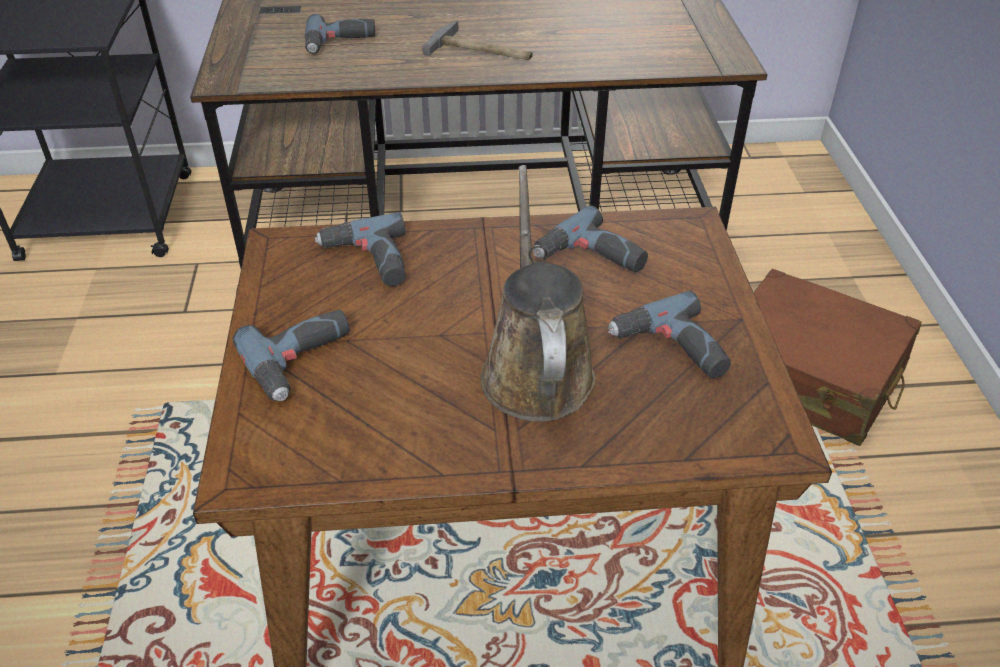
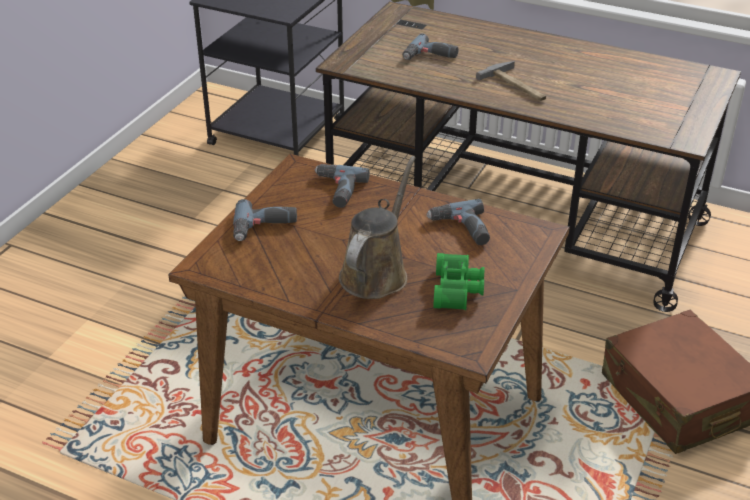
camera: 30 degrees right, 5 degrees down
(670, 350) = (458, 290): power drill -> green binoculars

